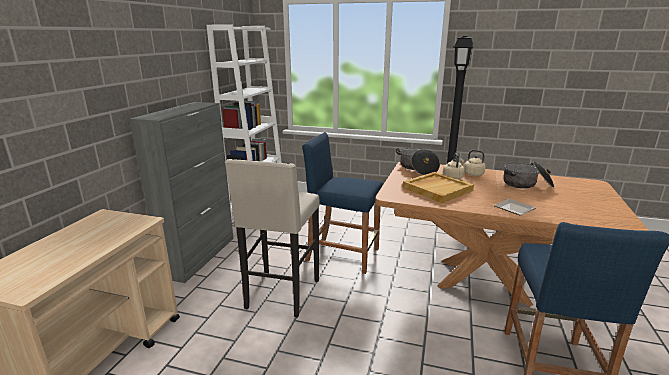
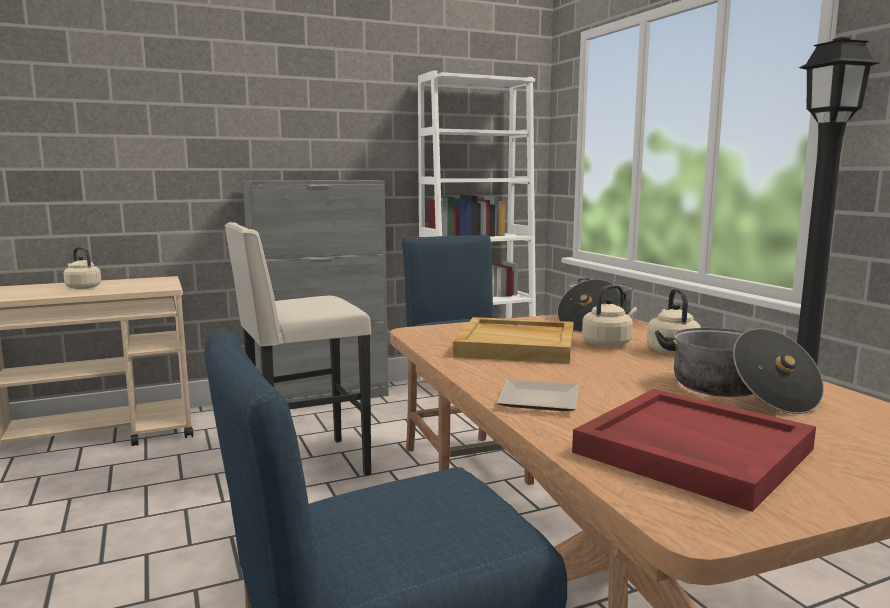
camera: 50 degrees right, 10 degrees down
(69, 246) = (82, 287): none -> beige kettle
(577, 208) = (691, 451): none -> red tray

